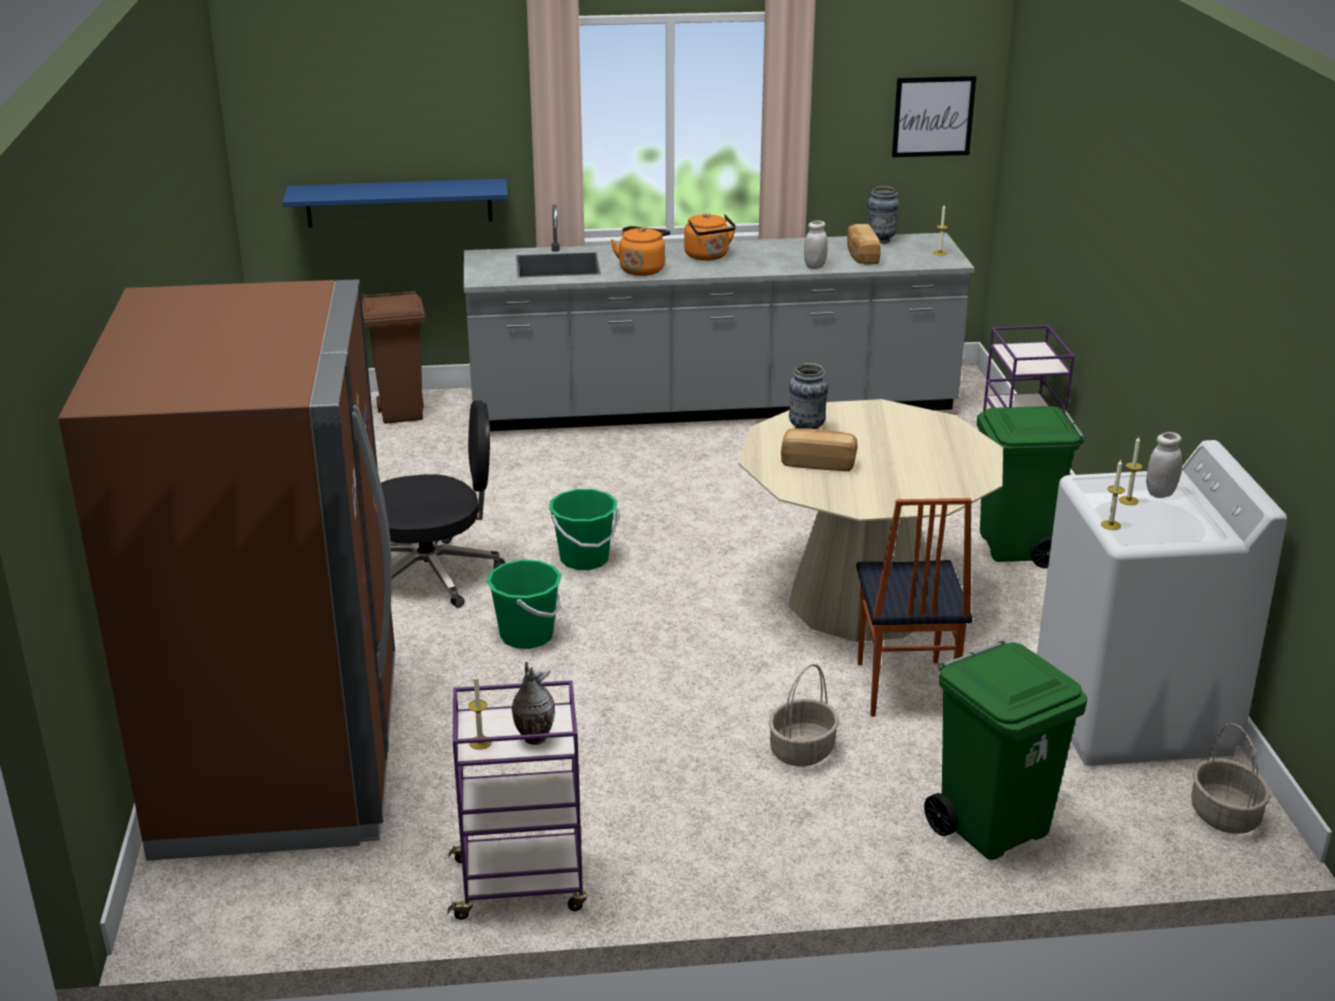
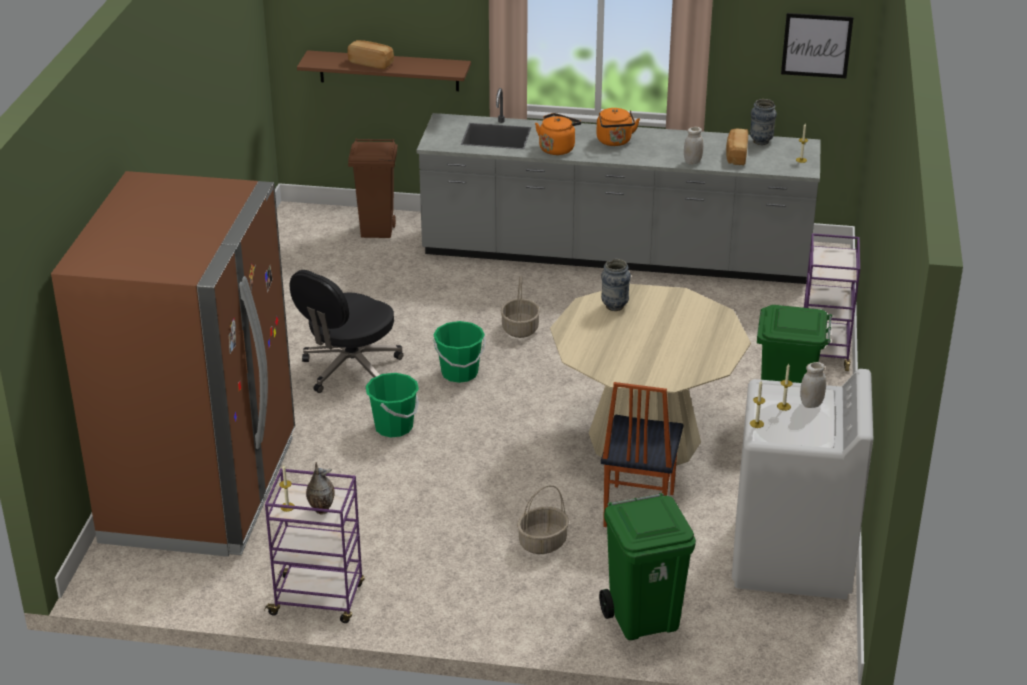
camera: 15 degrees right, 5 degrees up
(399, 203) = (389, 71): blue shelf -> brown shelf
(434, 574) = (349, 369): black office chair -> black office chair turned 120 degrees clockwise
(818, 463) = (607, 336): bread -> bread (371, 63)
(1223, 814) = (811, 639): basket -> basket (519, 329)

